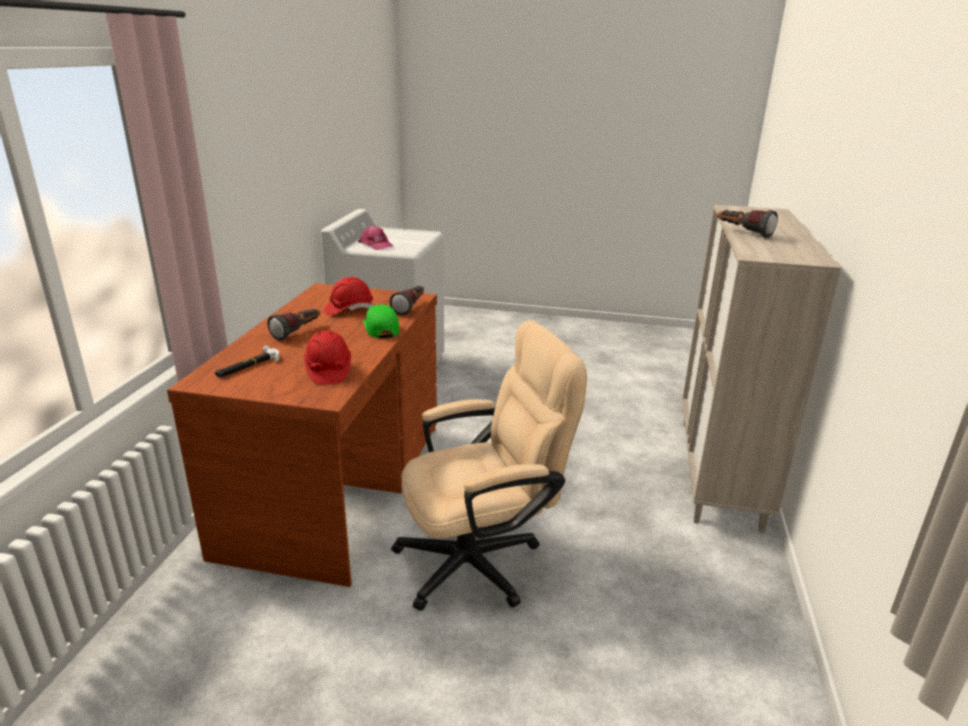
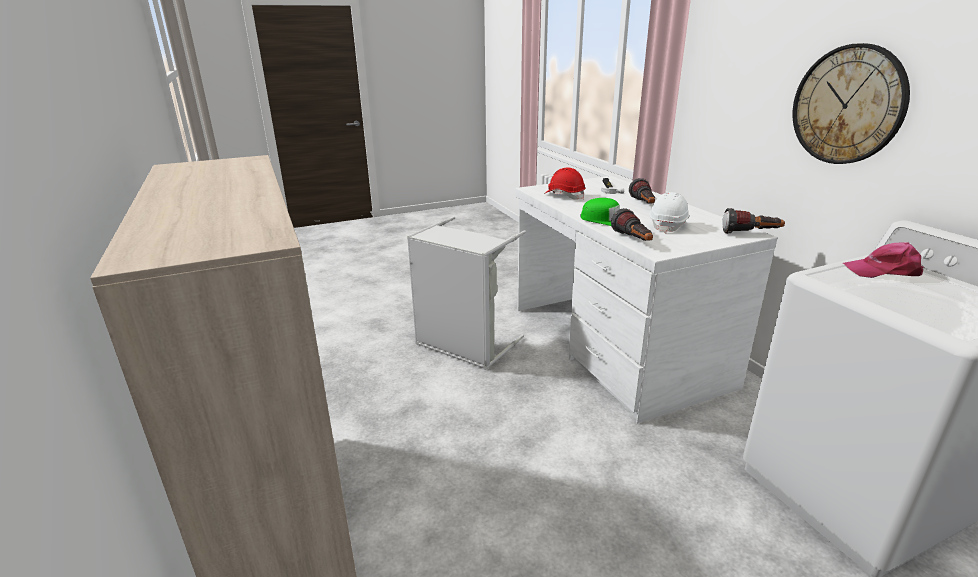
camera: 145 degrees right, 0 degrees up
(280, 173) = (847, 105): none -> wall clock
(338, 486) = (614, 345): brown desk -> white desk
(349, 309) = (668, 225): red hard hat -> white hard hat
(482, 560) = (463, 346): beige office chair -> grey laundry basket
(743, 233) = (252, 184): flashlight -> flashlight (750, 234)

